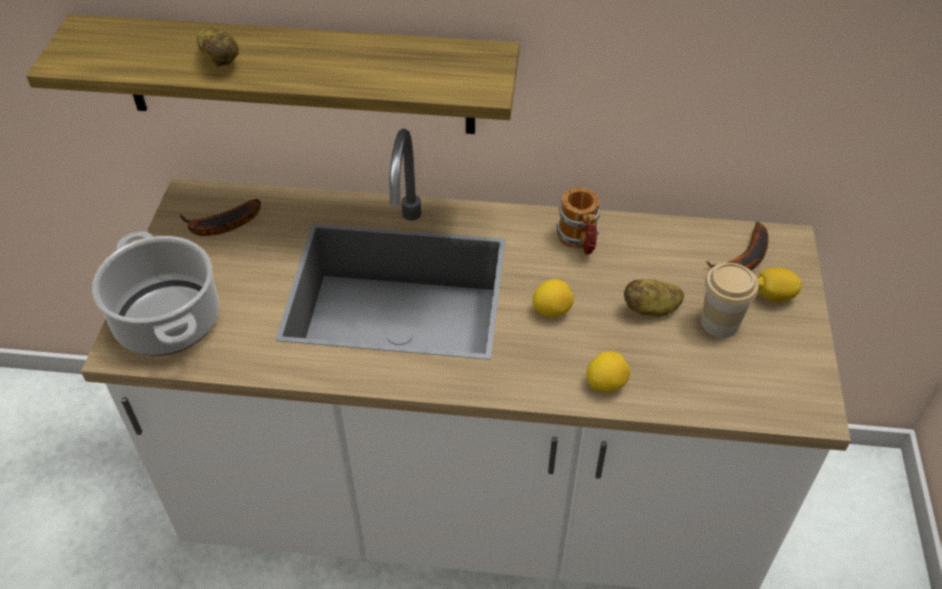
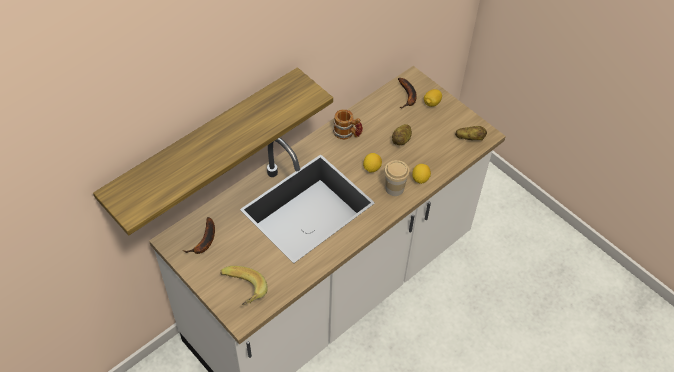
camera: 50 degrees left, 5 degrees up
(167, 320) = (241, 293): cooking pot -> banana
(221, 60) = (199, 160): potato -> potato (470, 138)
(720, 323) = (427, 127): cup -> cup (394, 188)

